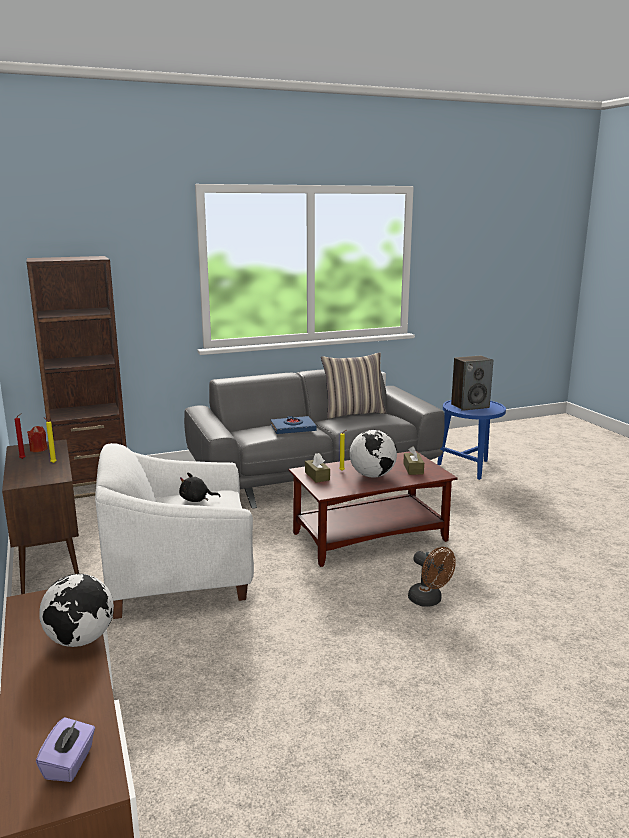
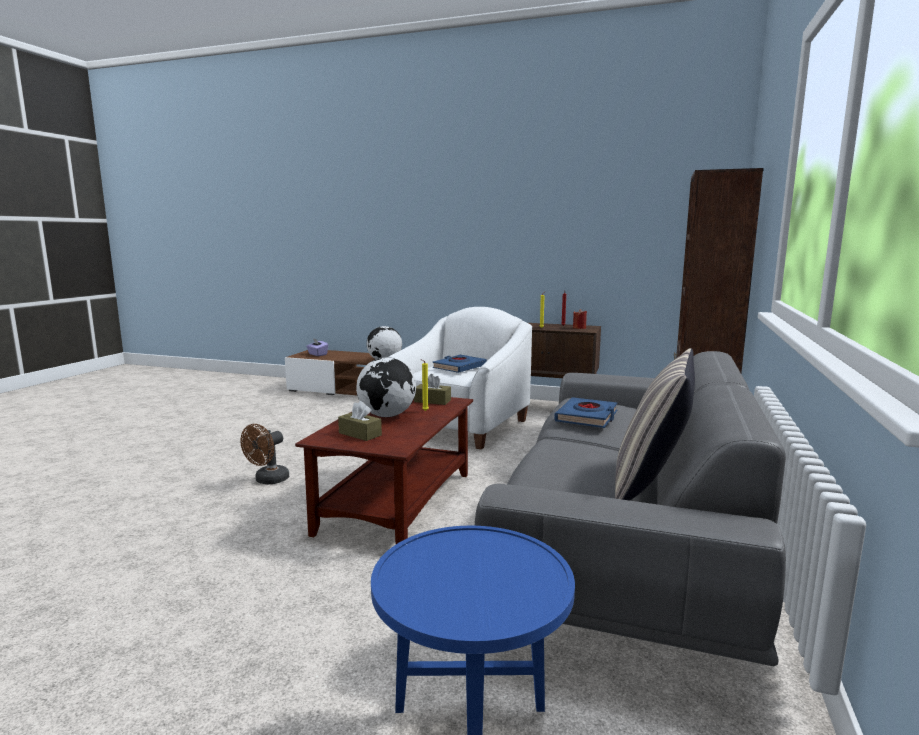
camera: 130 degrees right, 5 degrees down
(196, 500) = (459, 367): black plush toy -> blue book
(429, 601) = (268, 480): brown fan -> brown fan turned 60 degrees counterclockwise
(470, 406) = (486, 574): speaker -> none

